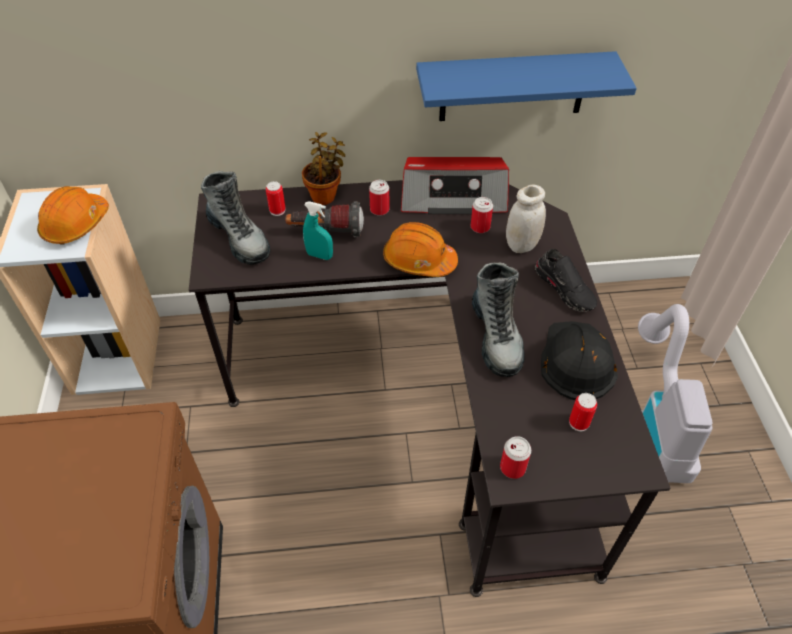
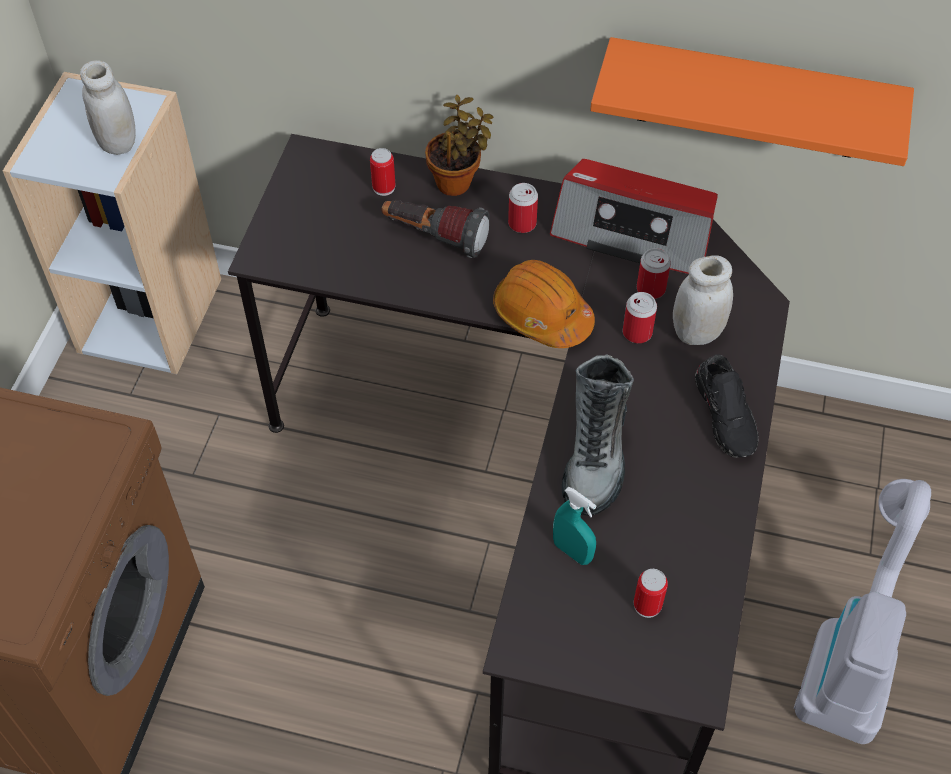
camera: 20 degrees right, 5 degrees up
(76, 225) = (118, 142): orange hard hat -> white jar
(239, 238) = (318, 215): boot -> none
(319, 255) = (412, 270): turquoise spray bottle -> turquoise spray bottle (572, 551)
(512, 467) = (532, 634): can -> can (637, 332)
(513, 87) = (751, 100): blue shelf -> orange shelf
(576, 361) = (687, 521): black hard hat -> none

